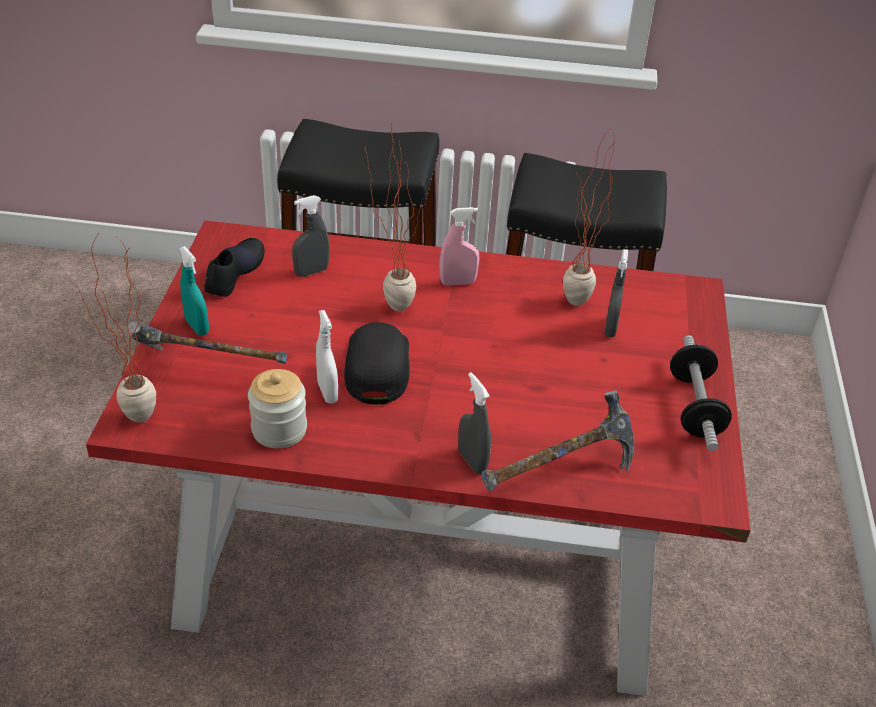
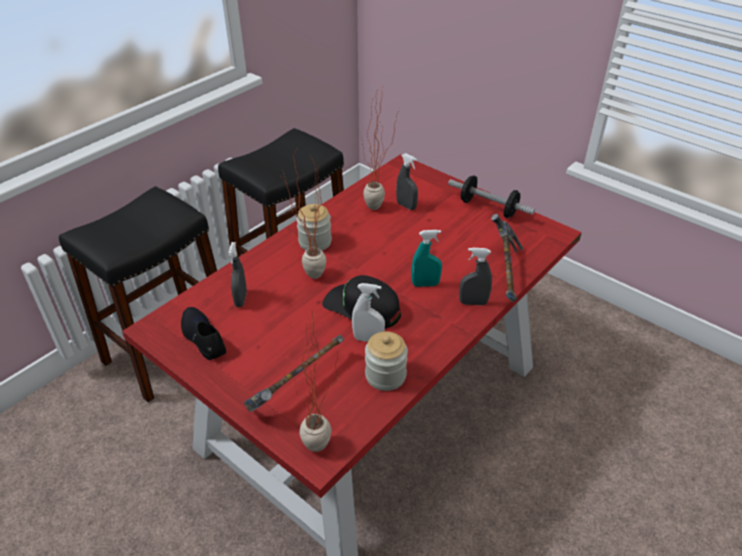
camera: 55 degrees left, 0 degrees up
(197, 327) = (244, 379): turquoise spray bottle -> turquoise spray bottle (425, 284)
(458, 282) = (315, 242): pink spray bottle -> jar

